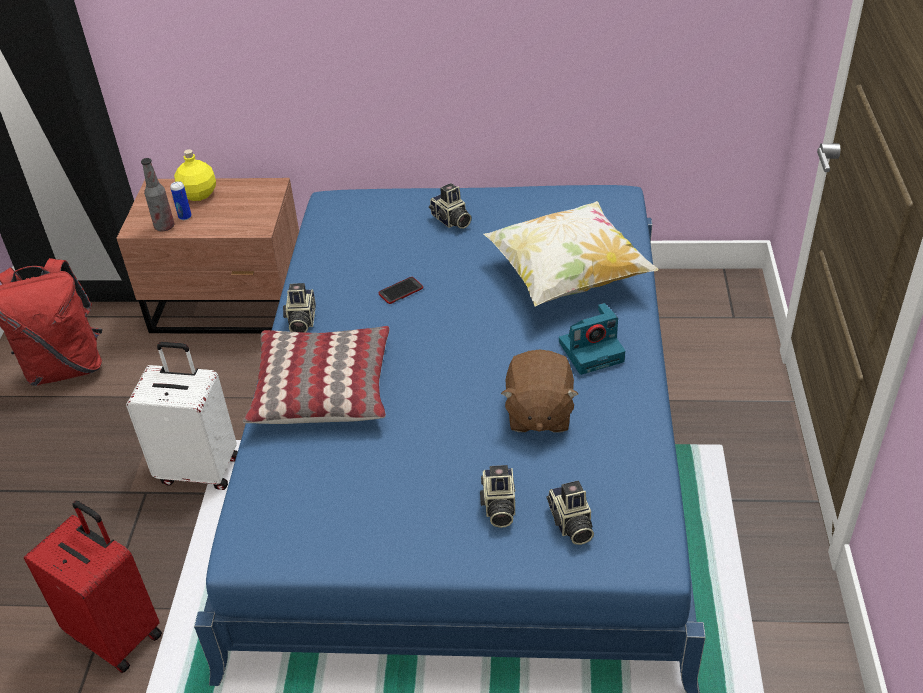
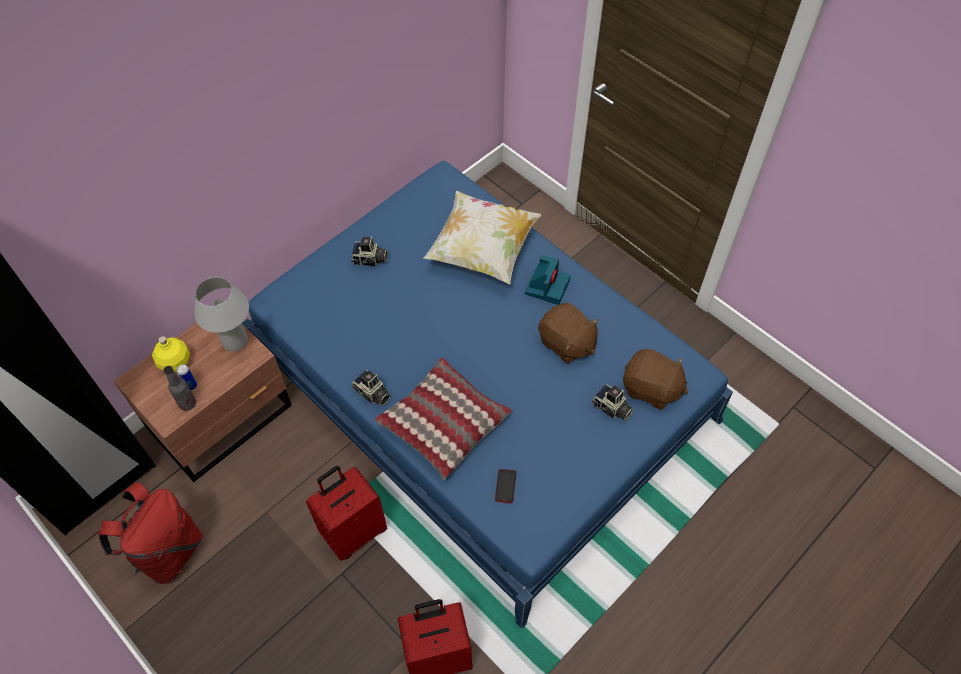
camera: 50 degrees left, 15 degrees up
(200, 469) = (354, 531): white suitcase -> red suitcase
(259, 208) = (235, 341): none -> white table lamp
(401, 291) = (404, 329): phone -> phone (505, 486)
(570, 524) = (651, 389): camera -> brown plush toy

